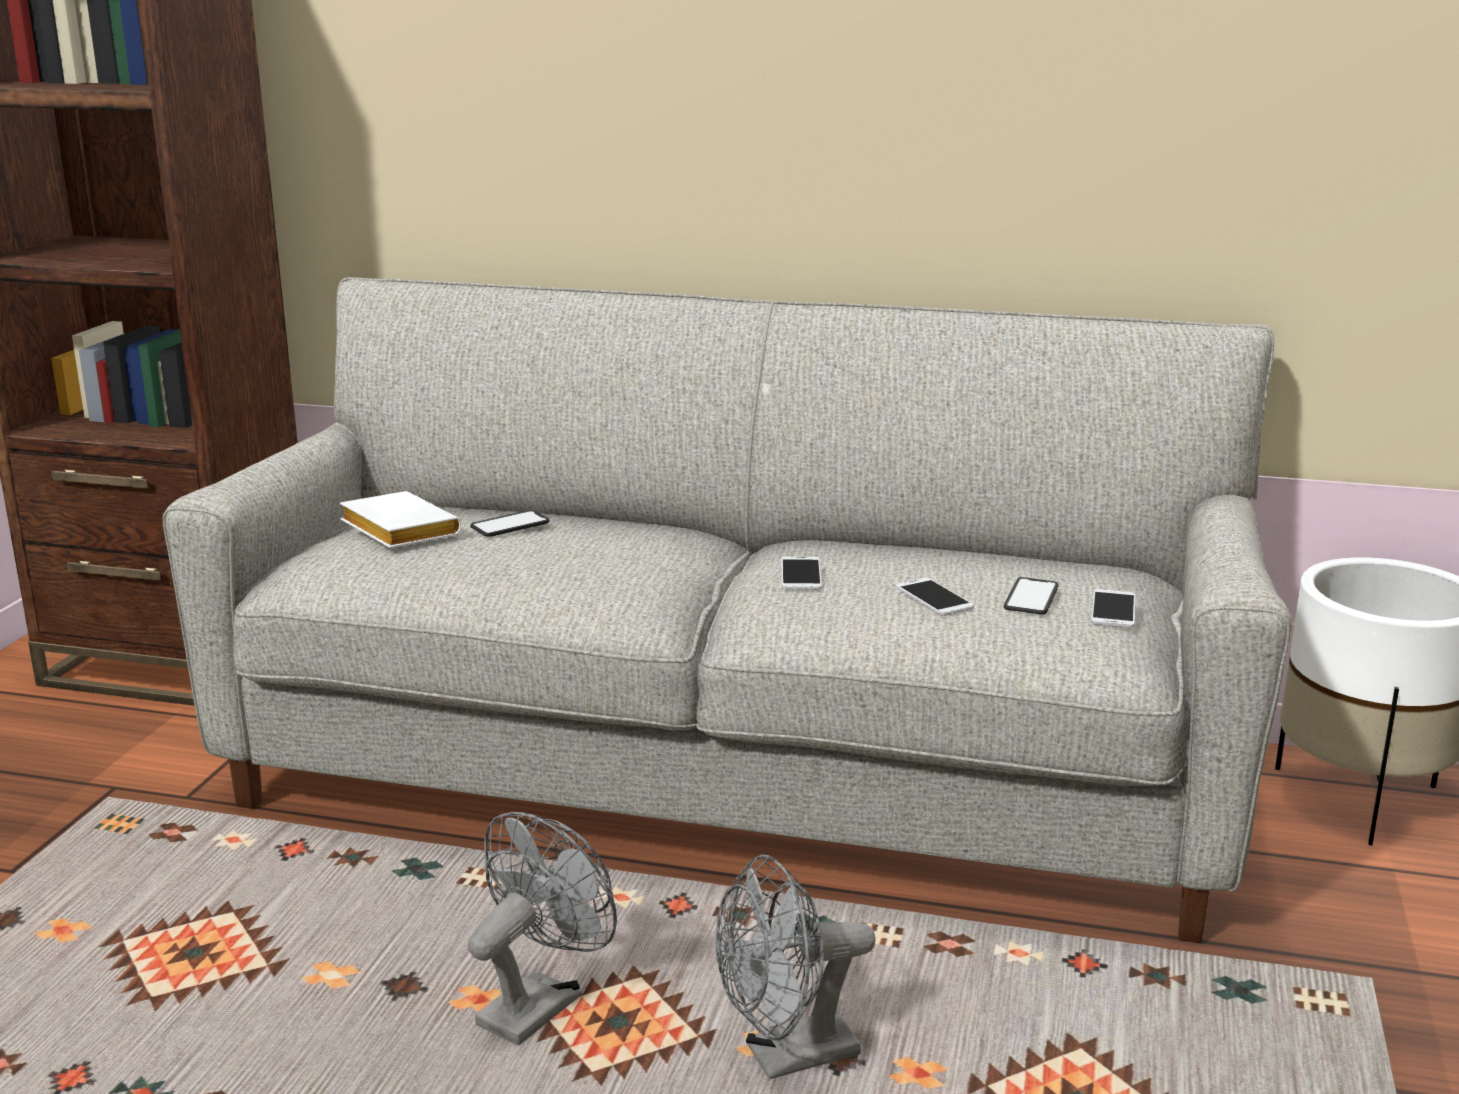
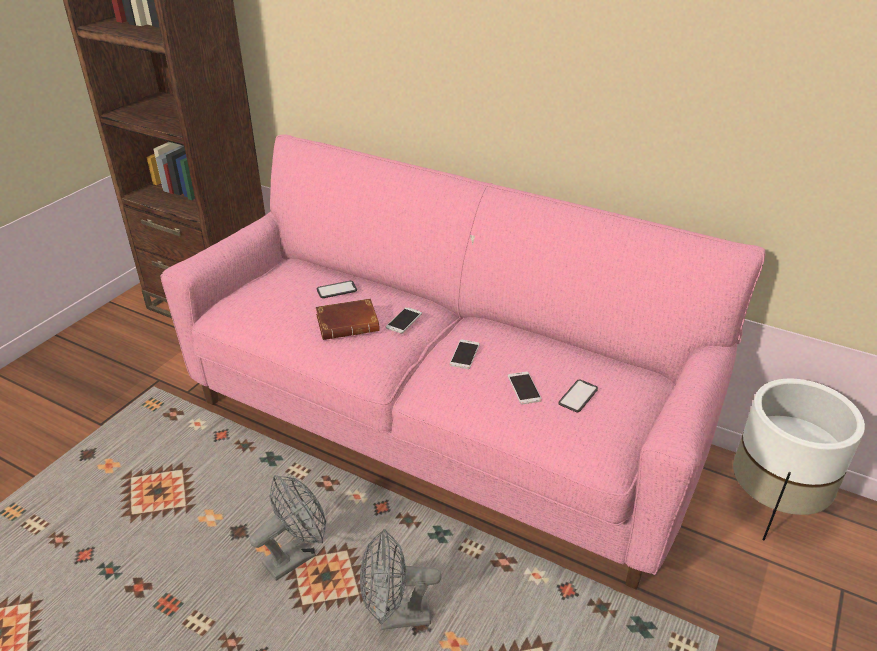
camera: 15 degrees right, 15 degrees up
(395, 530) = (279, 286): white book -> none
(563, 559) = (349, 323): none -> brown book
(730, 782) = (439, 429): grey sofa -> pink sofa
(1113, 609) = (620, 414): phone -> phone (404, 320)

